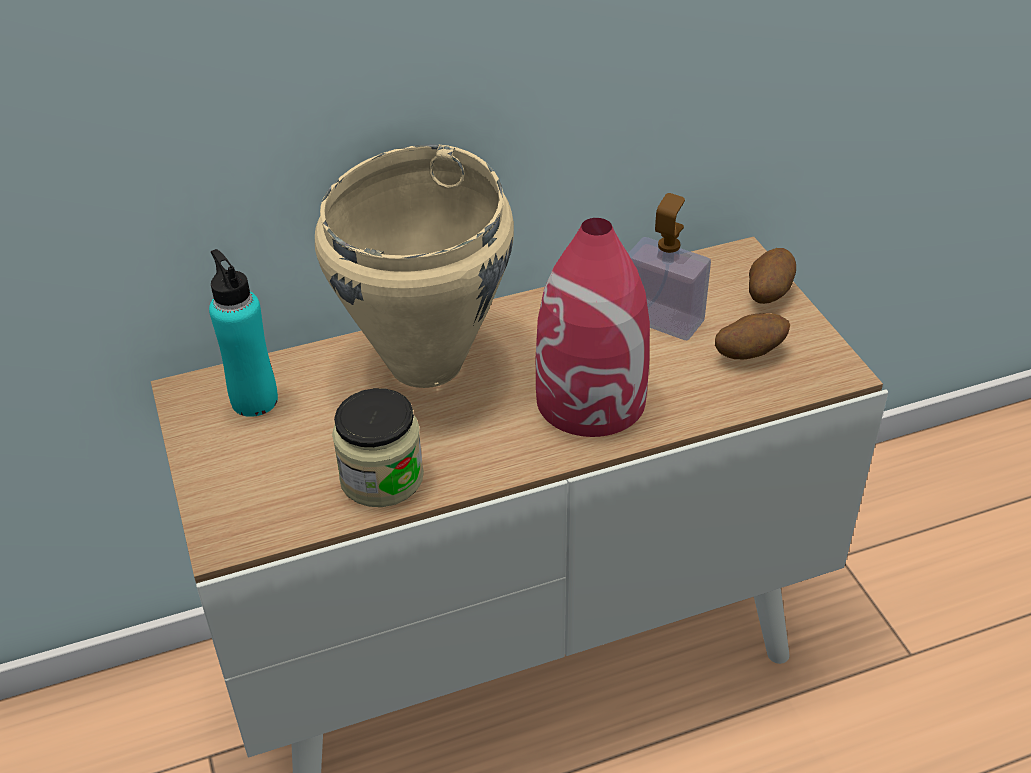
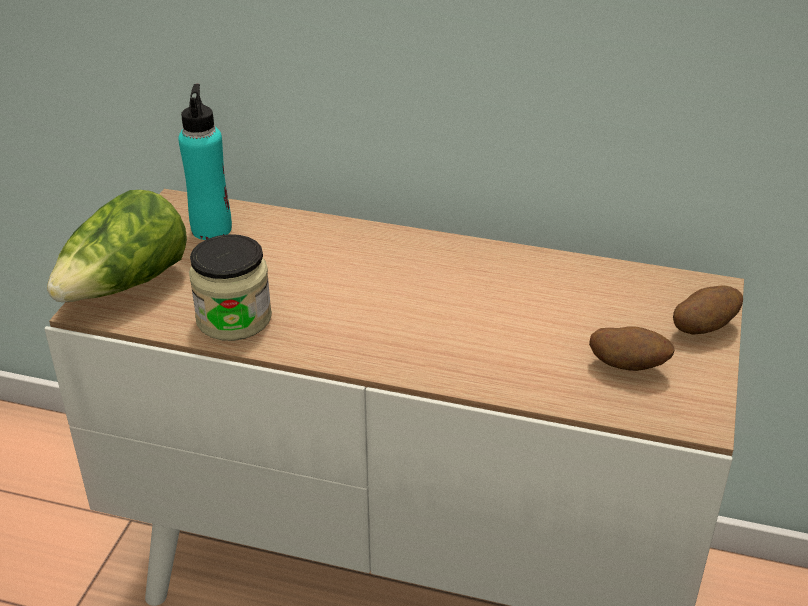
camera: 35 degrees right, 5 degrees down
(234, 500) = (125, 285): none -> lettuce
(428, 363) = (356, 257): beige cooking pot -> none
(592, 400) = (450, 339): red vase -> none
(663, 319) = (581, 307): soap dispenser -> none

